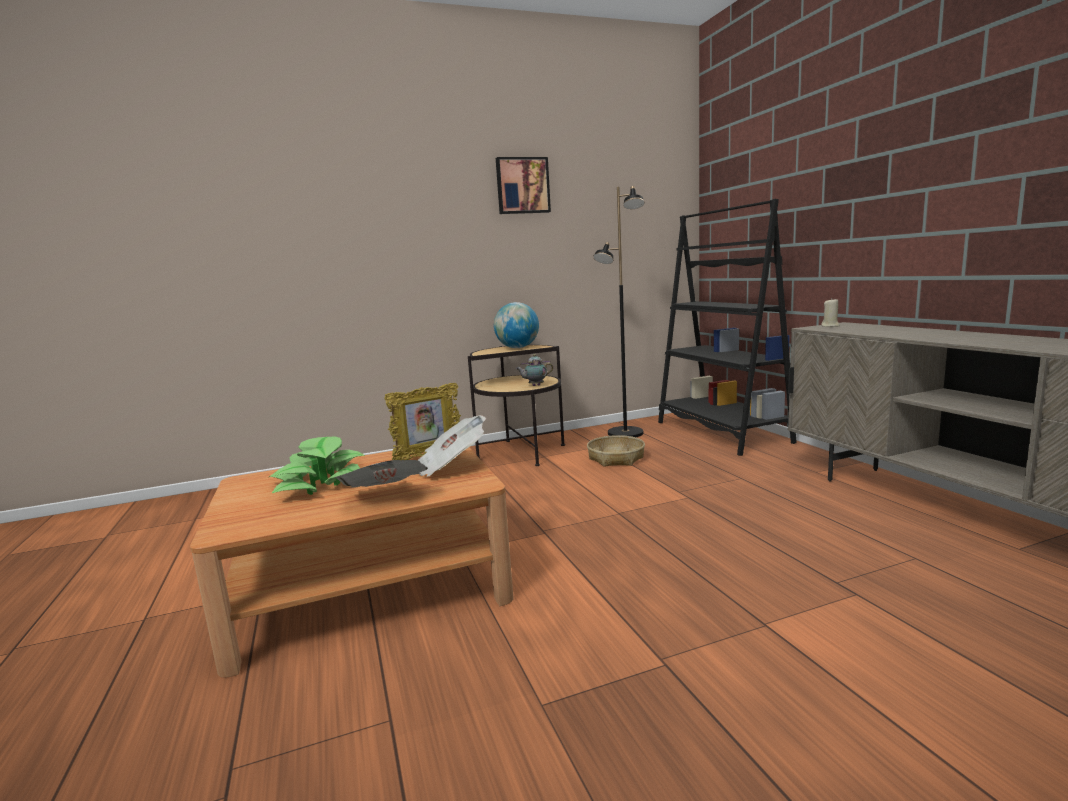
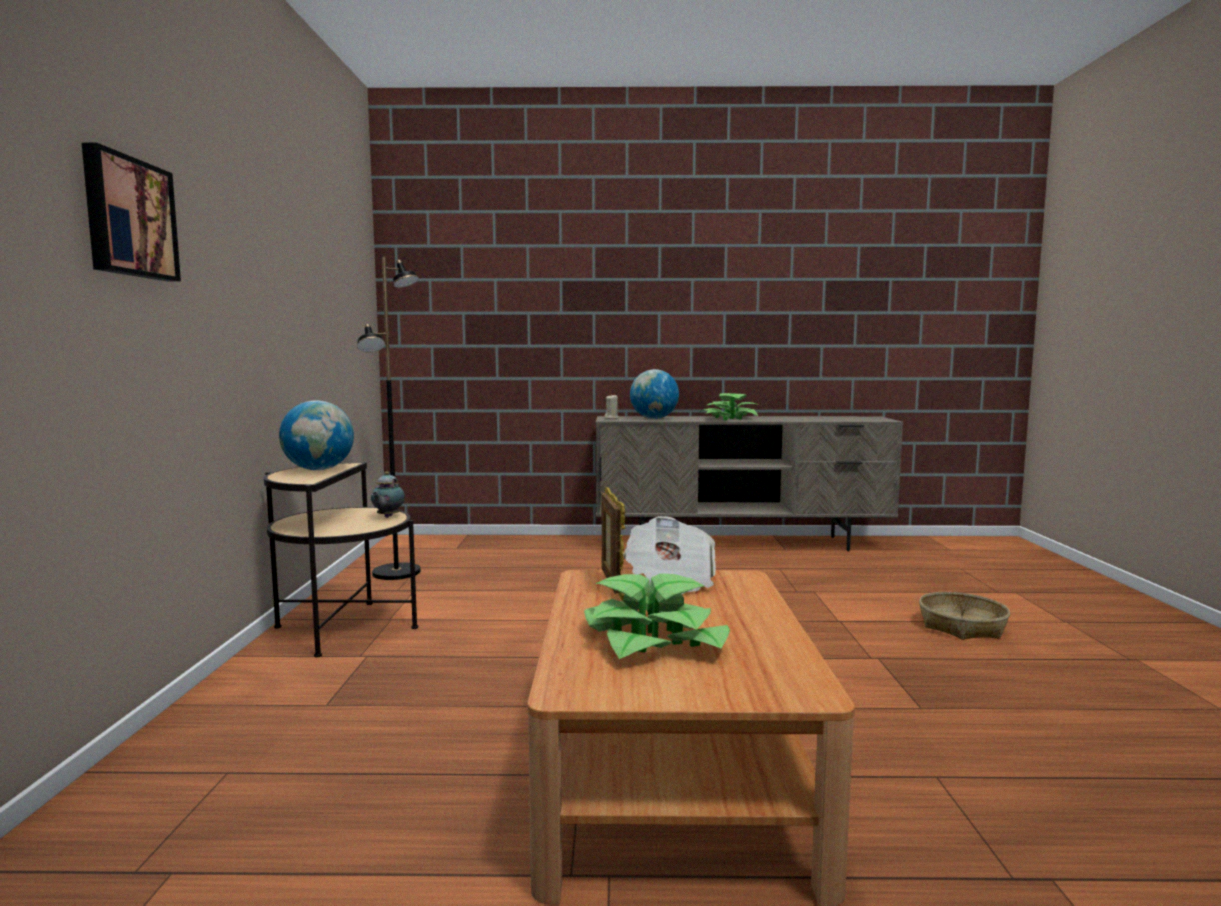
camera: 70 degrees left, 5 degrees down
(386, 497) = (749, 611): newspaper -> none
(522, 186) = (272, 226): picture -> picture (128, 218)
(616, 458) = (468, 592): basket -> basket (962, 626)
(721, 432) = (478, 545): black bookcase -> none
(869, 330) = (654, 418): none -> globe
(966, 338) = (728, 418): none -> potted plant

